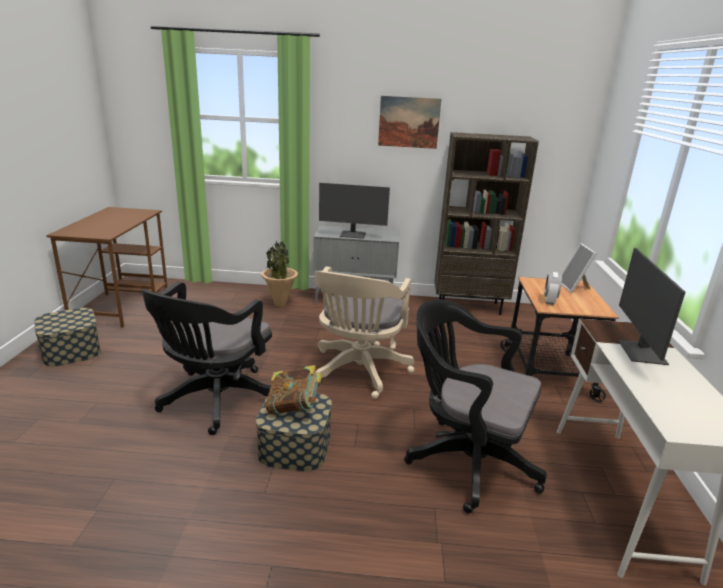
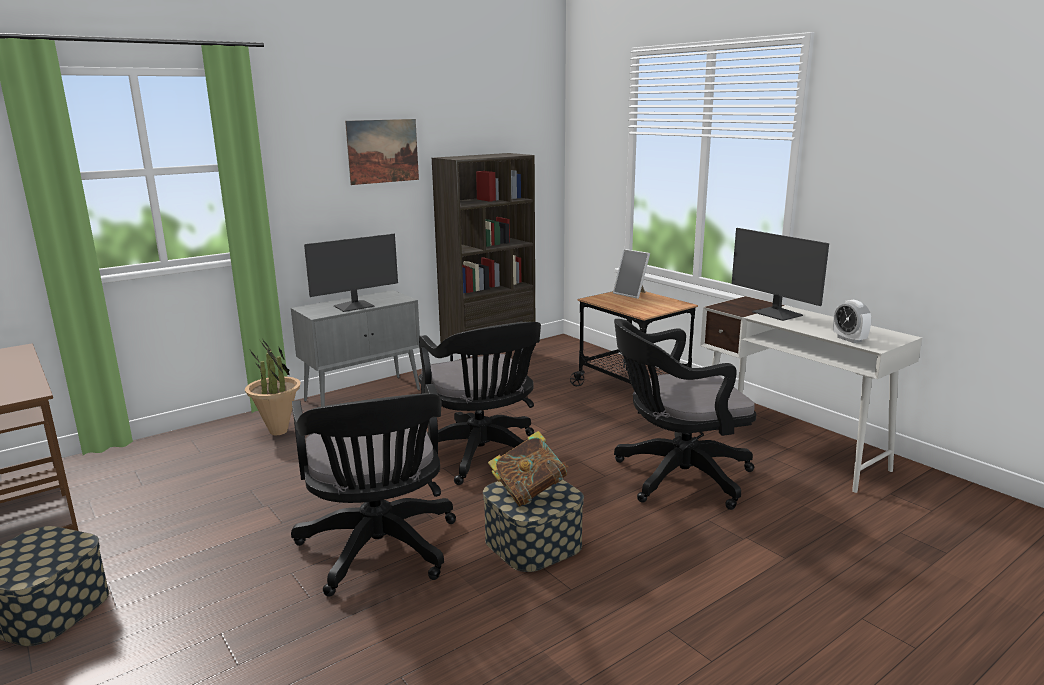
camera: 40 degrees left, 5 degrees down
(358, 372) = (483, 457): beige office chair -> black office chair
(549, 301) = (636, 309): alarm clock -> alarm clock (849, 339)

